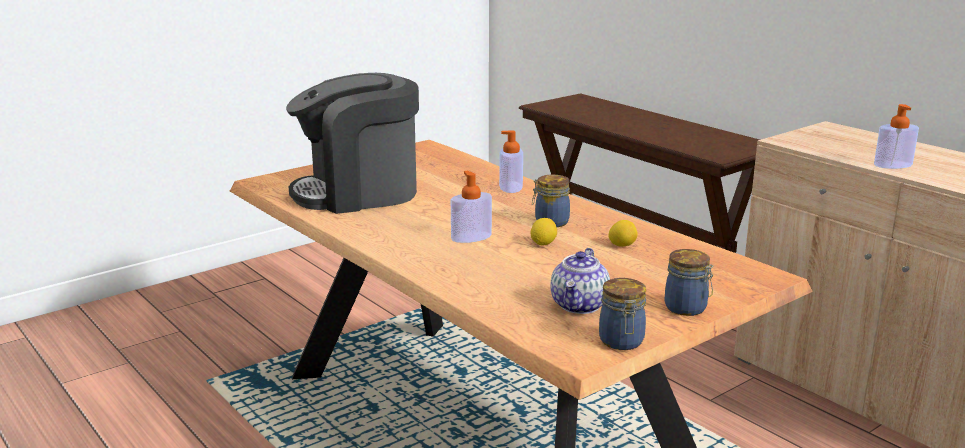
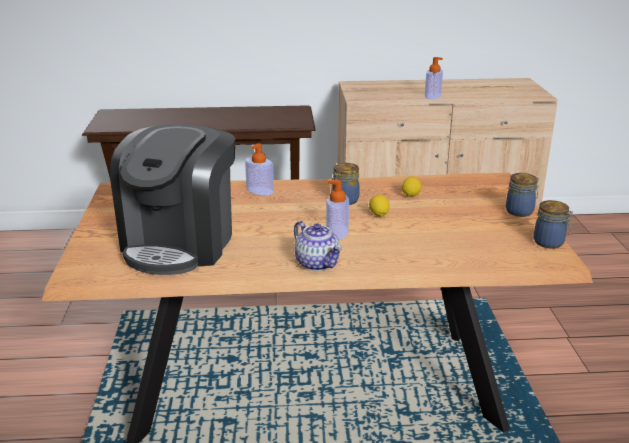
camera: 55 degrees left, 5 degrees up
(580, 306) = (489, 237): teapot -> teapot (318, 263)

